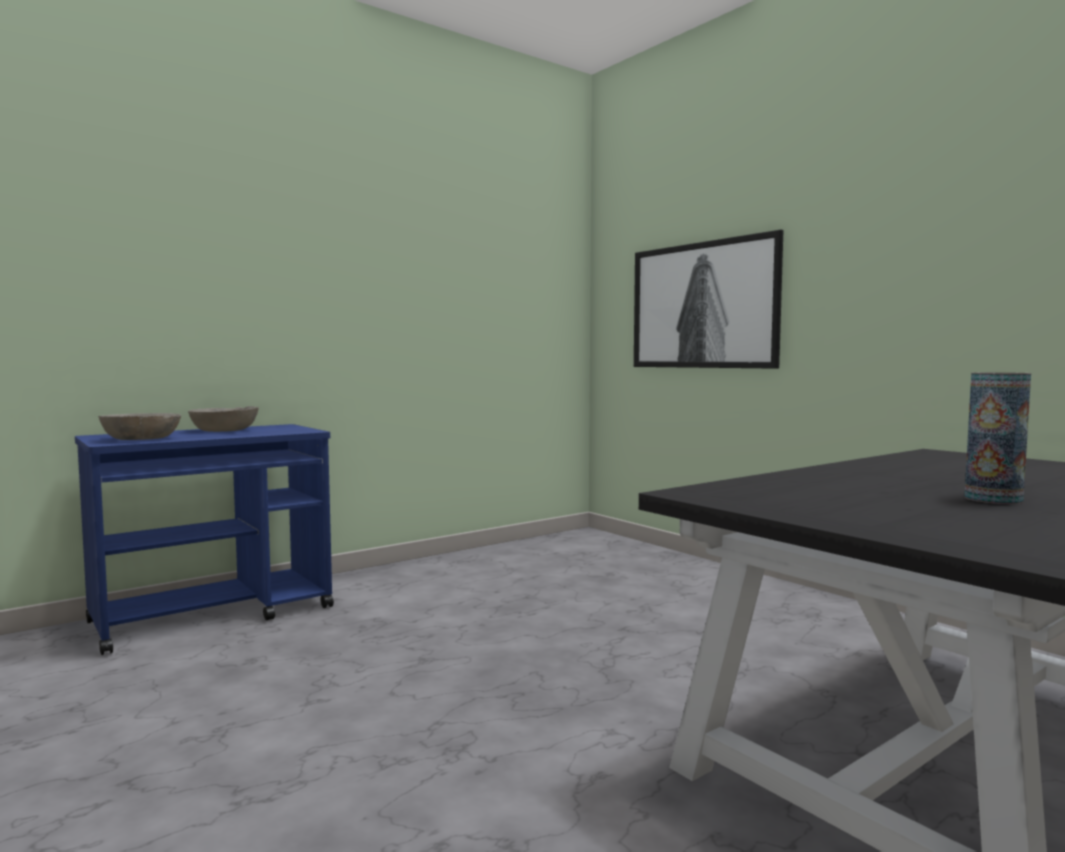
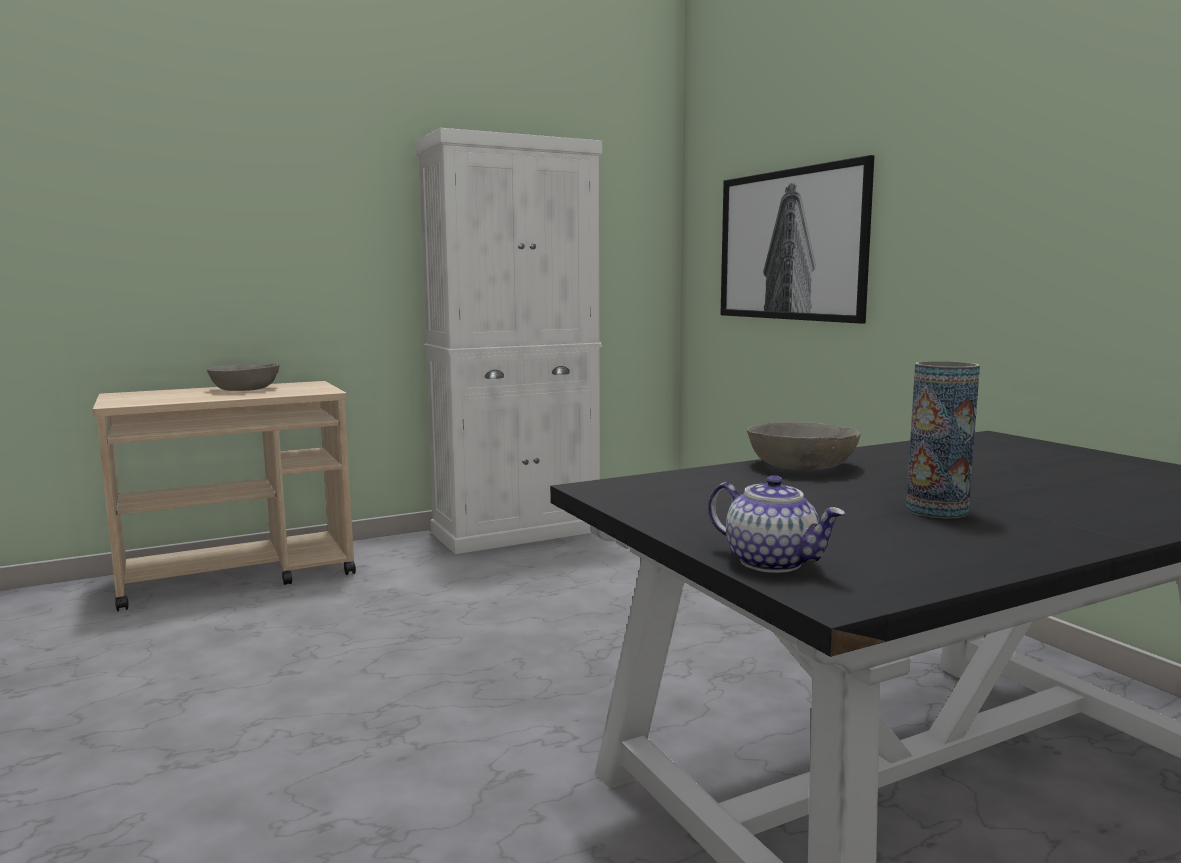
camera: 10 degrees right, 5 degrees up
(141, 439) = (152, 399): grey bowl -> grey bowl (801, 465)
(215, 614) = (240, 575): blue cart -> beige cart
(465, 562) = (517, 531): none -> white cabinet
(939, 538) = (772, 562): none -> teapot

